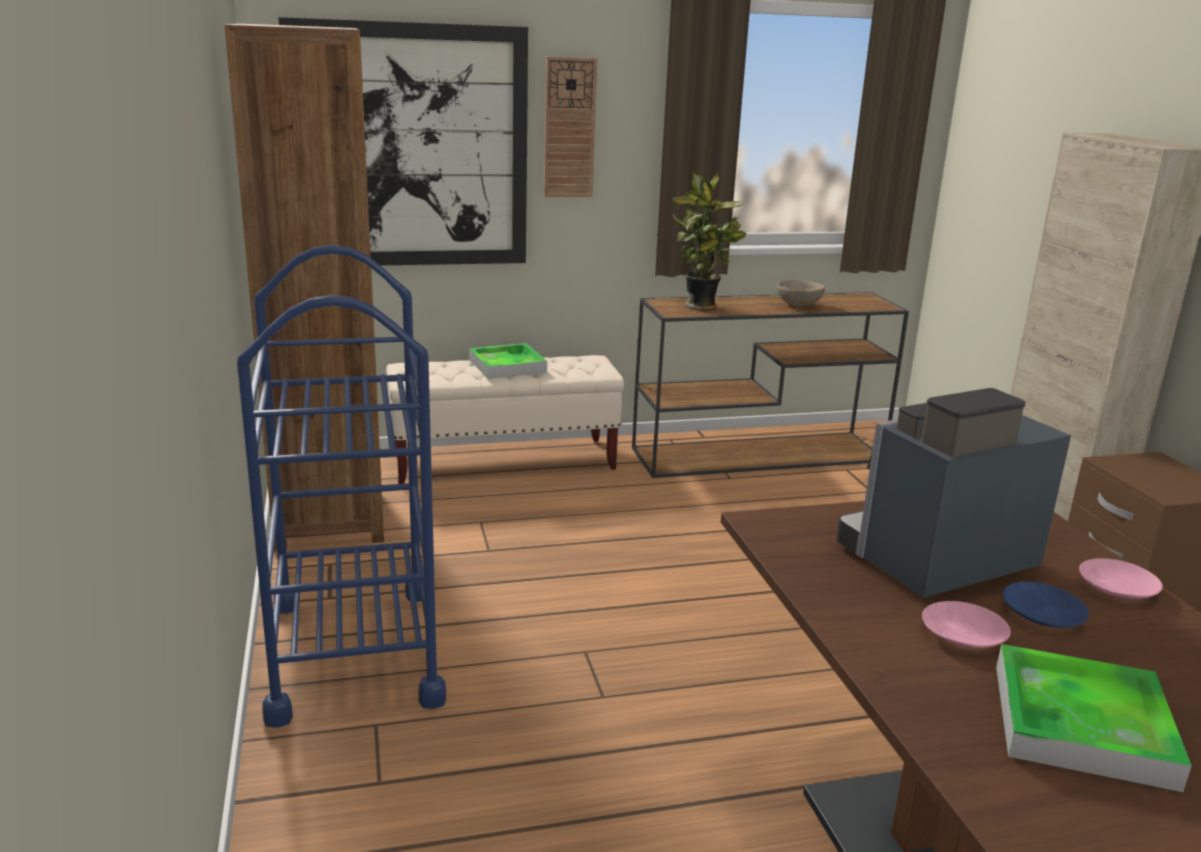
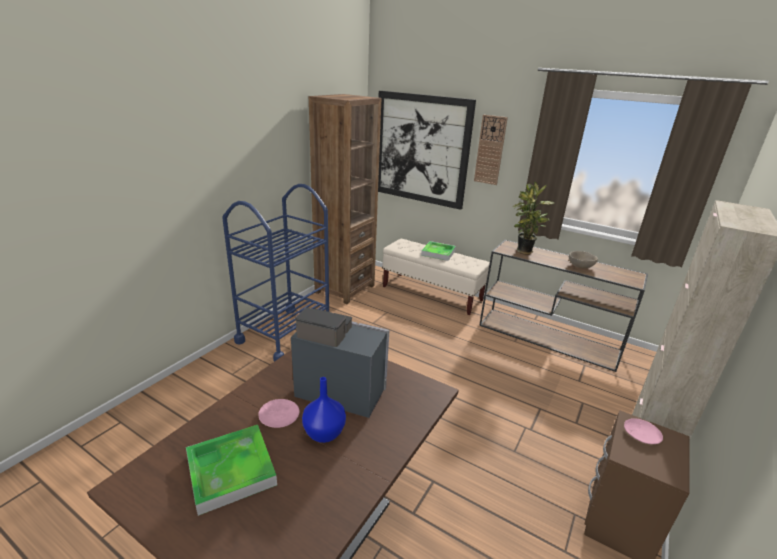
camera: 45 degrees right, 5 degrees up
(1042, 613) = (324, 433): blue plate -> blue vase
(1116, 587) = (381, 448): pink plate -> pink plate (641, 434)

